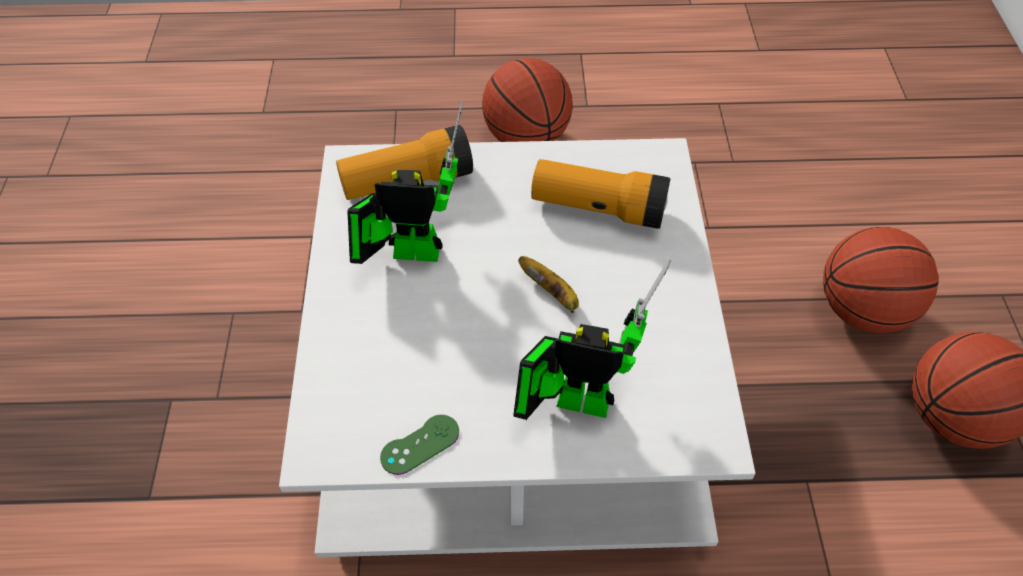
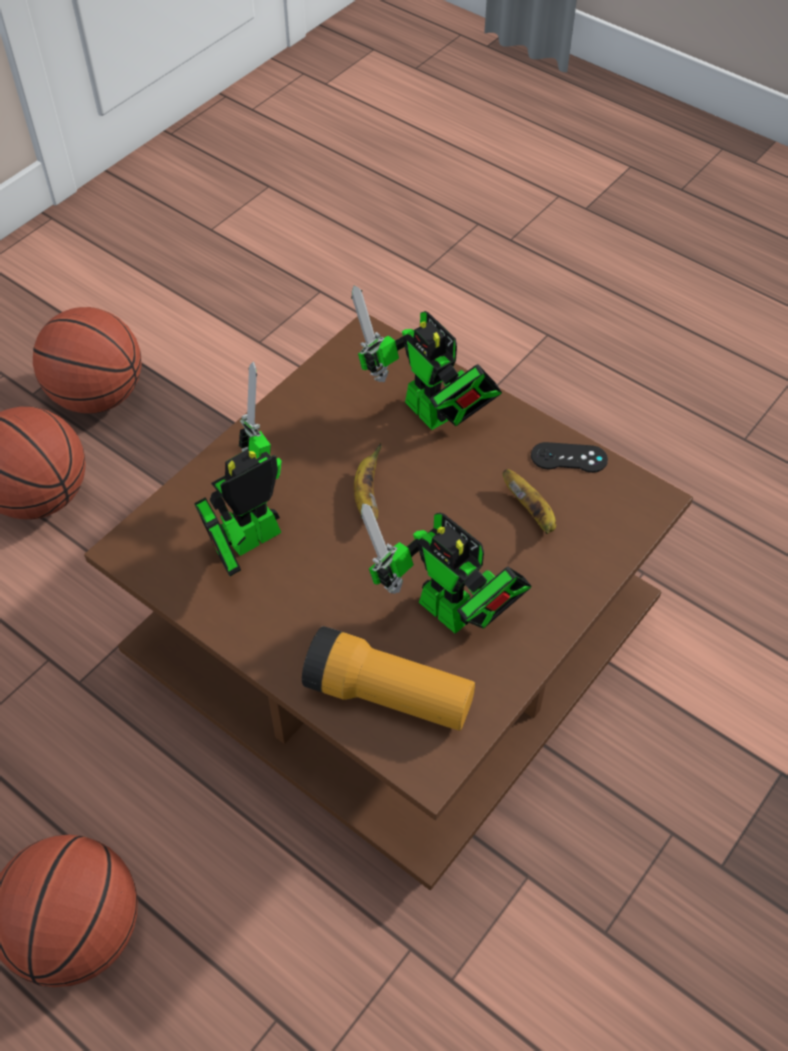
camera: 140 degrees left, 0 degrees up
(413, 368) = (531, 512): none -> banana
(420, 444) = (569, 458): green game controller -> black game controller
(507, 396) = (400, 639): white coffee table -> brown coffee table
(598, 208) = (246, 541): flashlight -> toy robot

